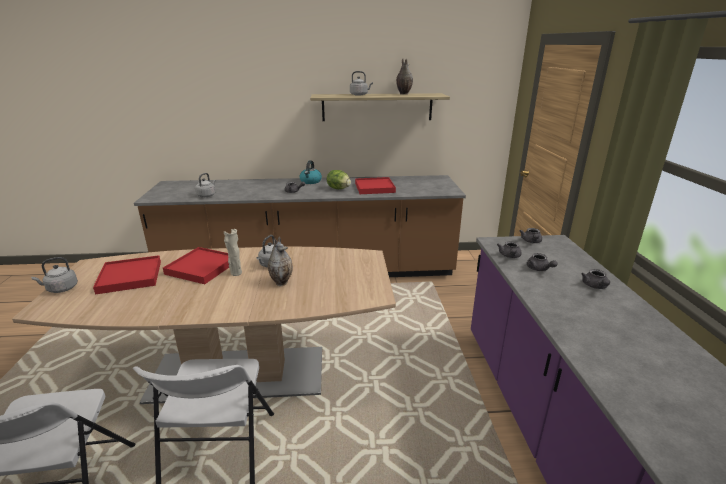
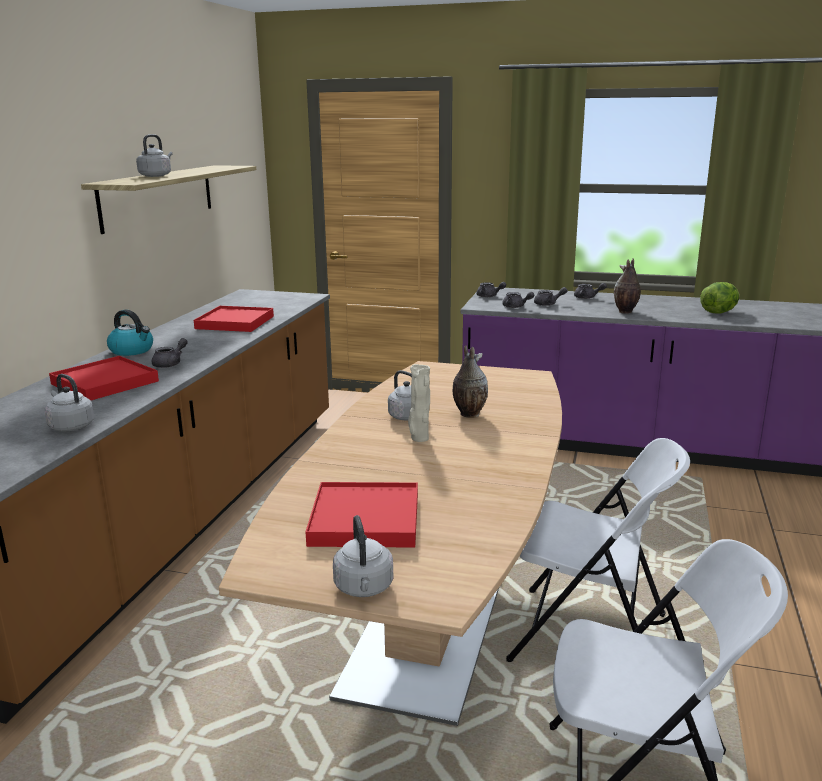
camera: 70 degrees left, 5 degrees down
(201, 268) = (378, 462): red tray -> red tray (105, 383)
(338, 189) = (205, 339): lettuce -> lettuce (718, 312)
(403, 94) = (190, 169): vase -> vase (625, 312)

